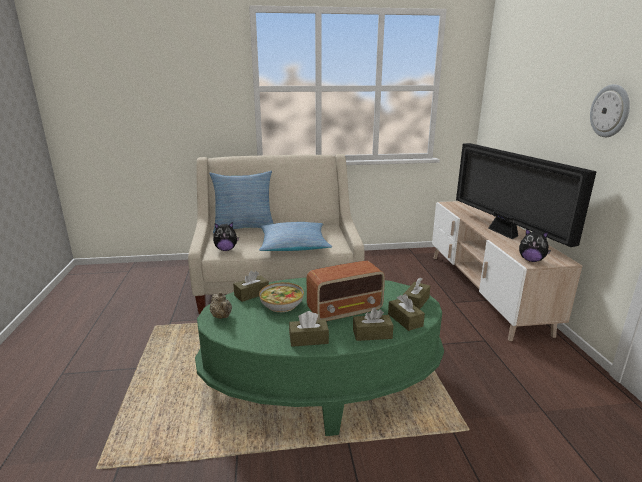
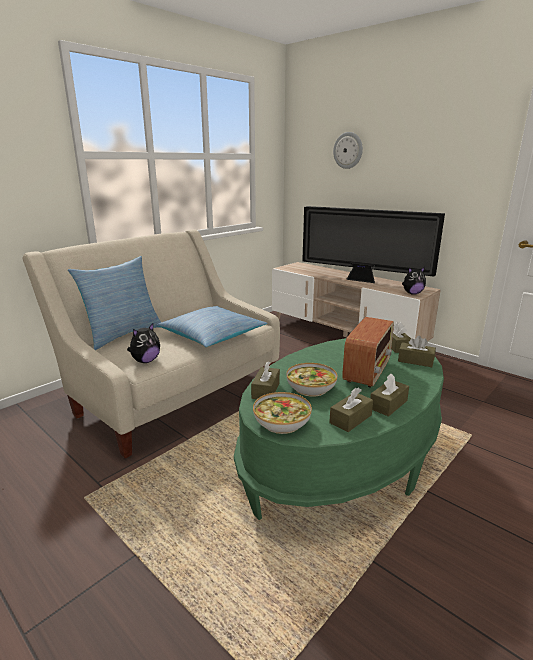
camera: 40 degrees left, 0 degrees up
(222, 317) = (282, 422): beige teapot -> bowl
(372, 334) = (418, 380): brown tissue box -> brown tissue box (350, 419)
(610, 111) = (445, 165): wall clock -> wall clock (348, 150)

